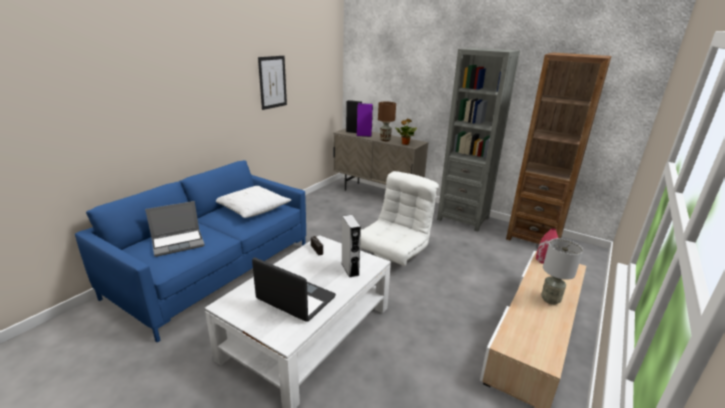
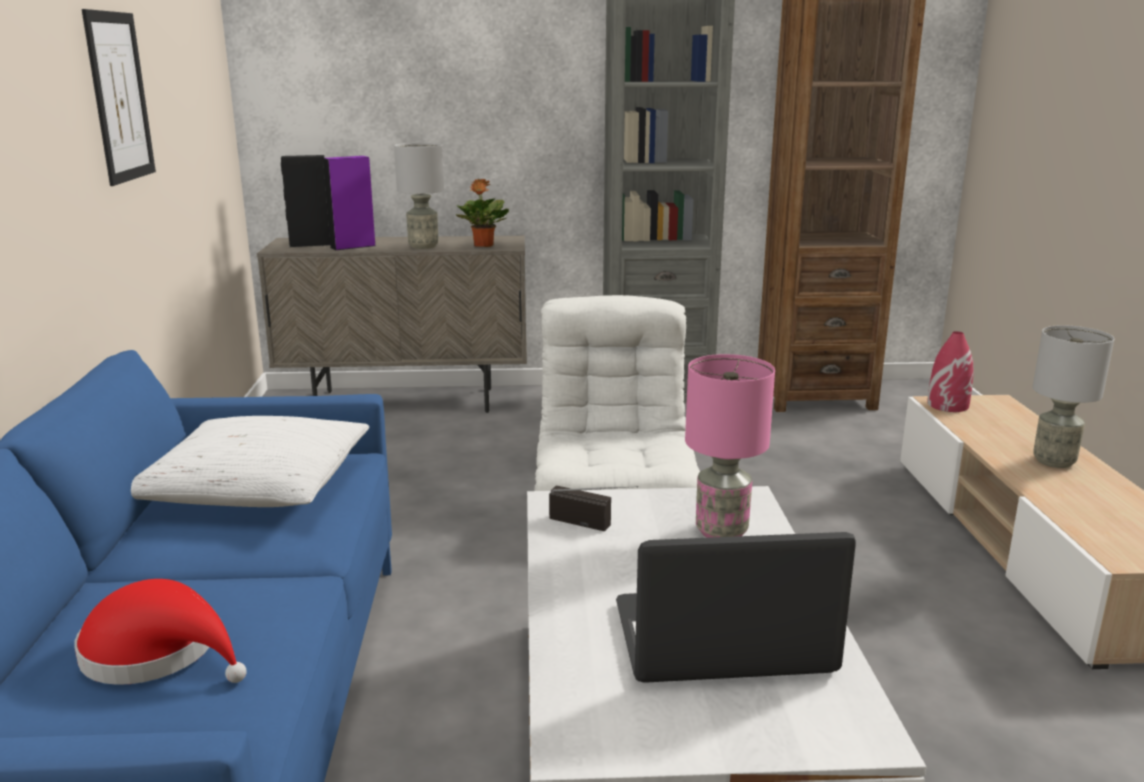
camera: 35 degrees left, 5 degrees down
(179, 243) = (159, 653): laptop -> red hat
(350, 269) = (721, 531): grey speaker -> pink table lamp
(385, 140) = (422, 246): brown table lamp -> grey table lamp

